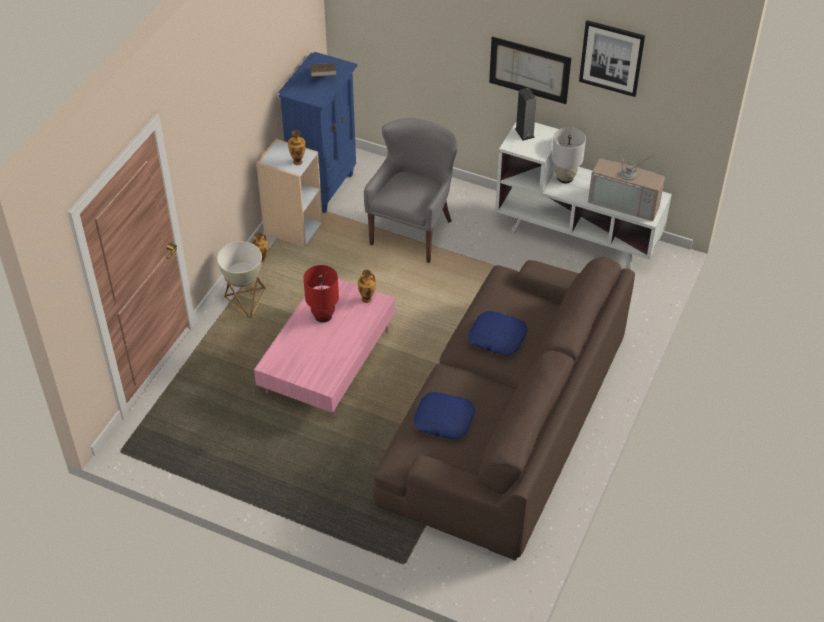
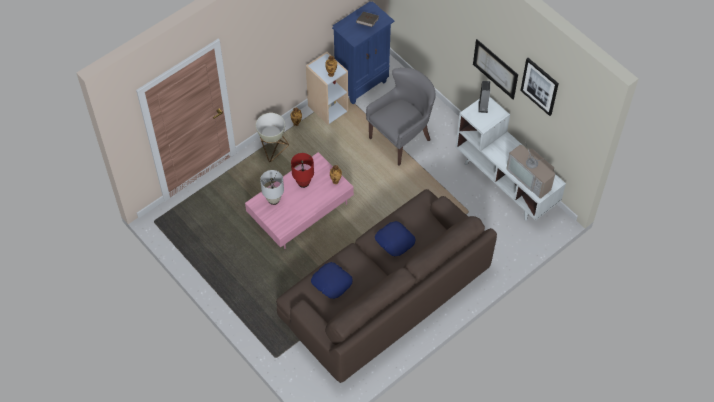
camera: 25 degrees right, 10 degrees up
(565, 178) = (502, 145): white table lamp -> white table lamp (273, 200)

